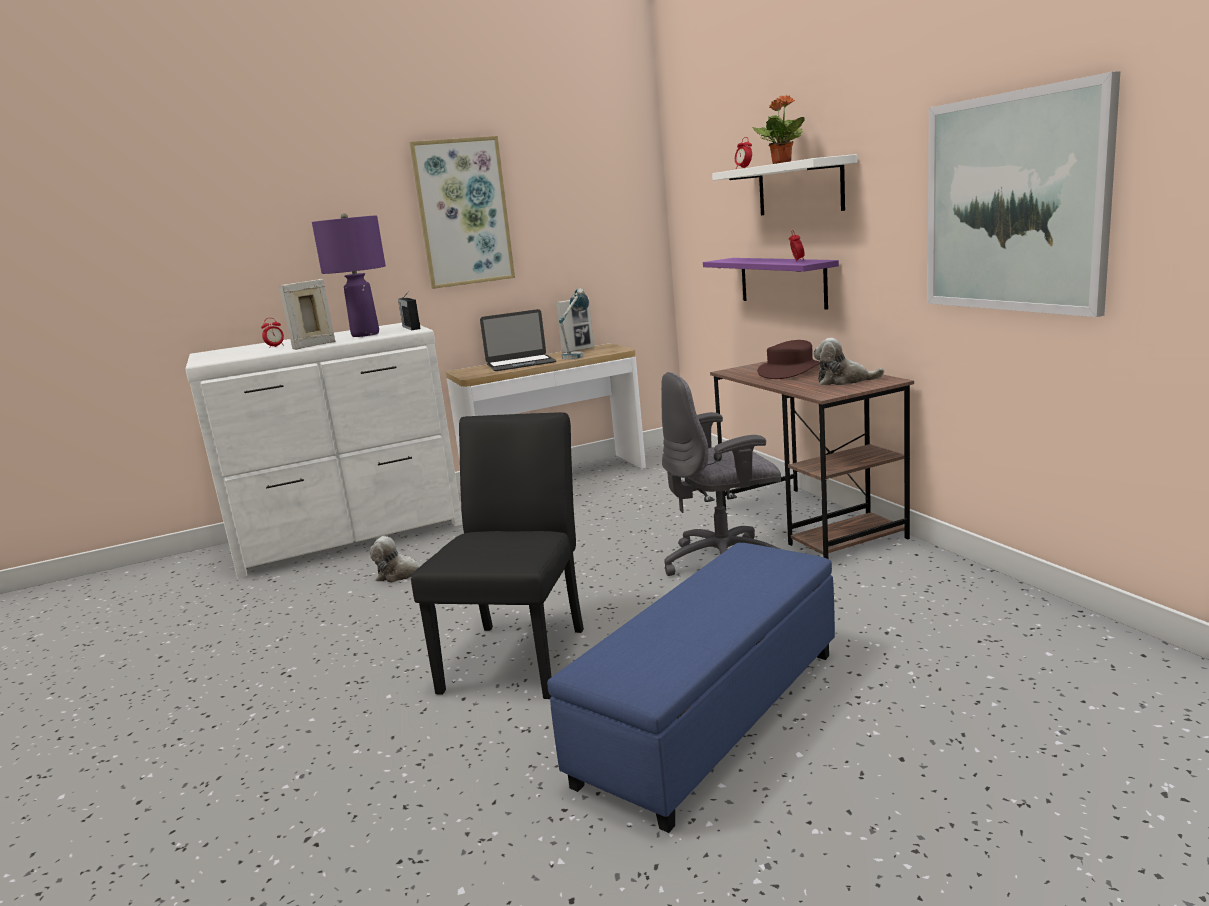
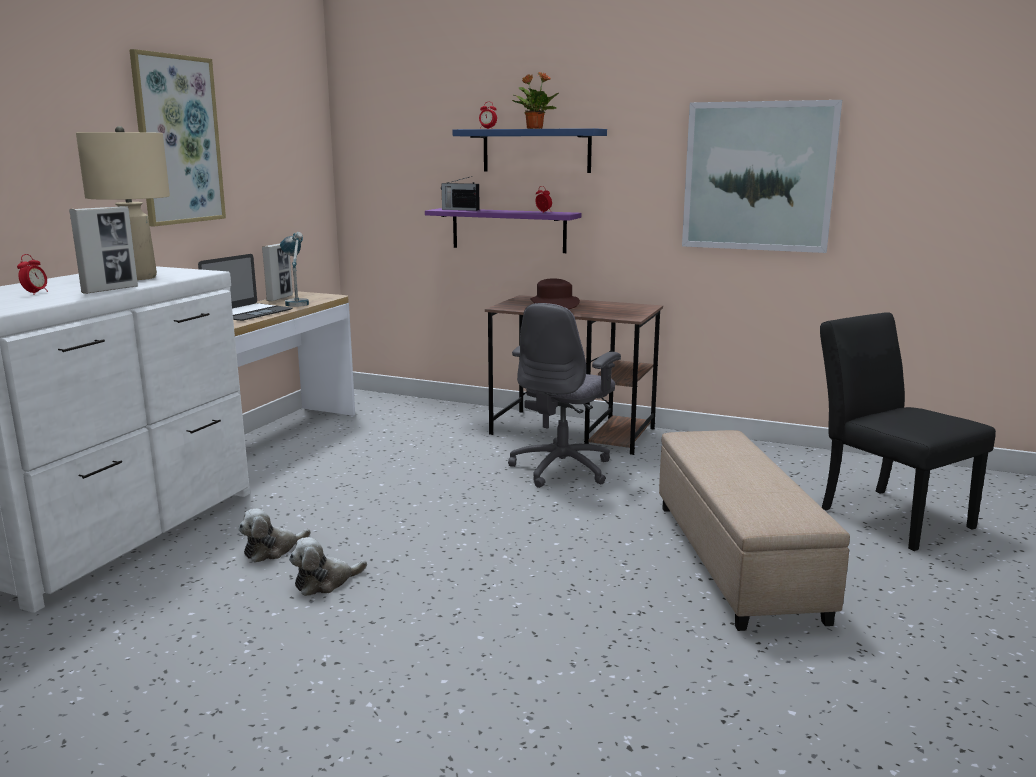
camera: 45 degrees left, 0 degrees up
(314, 345) = (110, 290): picture frame -> picture frame turned 150 degrees counterclockwise
(366, 334) = (139, 277): purple table lamp -> beige table lamp
(411, 327) = (179, 270): radio -> radio (460, 209)
(520, 653) = (530, 570): black chair -> black chair (886, 514)
(714, 716) = (737, 559): blue ottoman -> beige ottoman
(799, 188) = (536, 151): white shelf -> blue shelf
(843, 381) = (617, 308): plush toy -> plush toy (325, 582)

